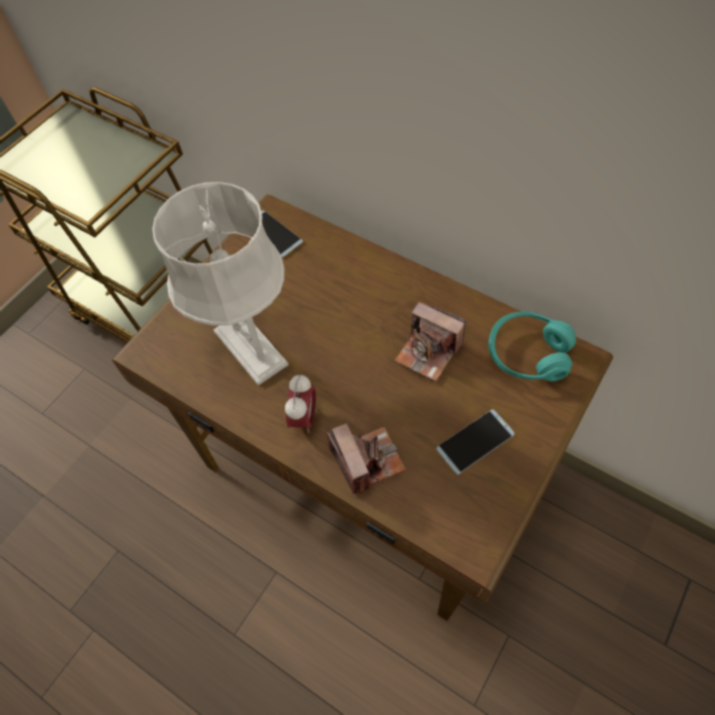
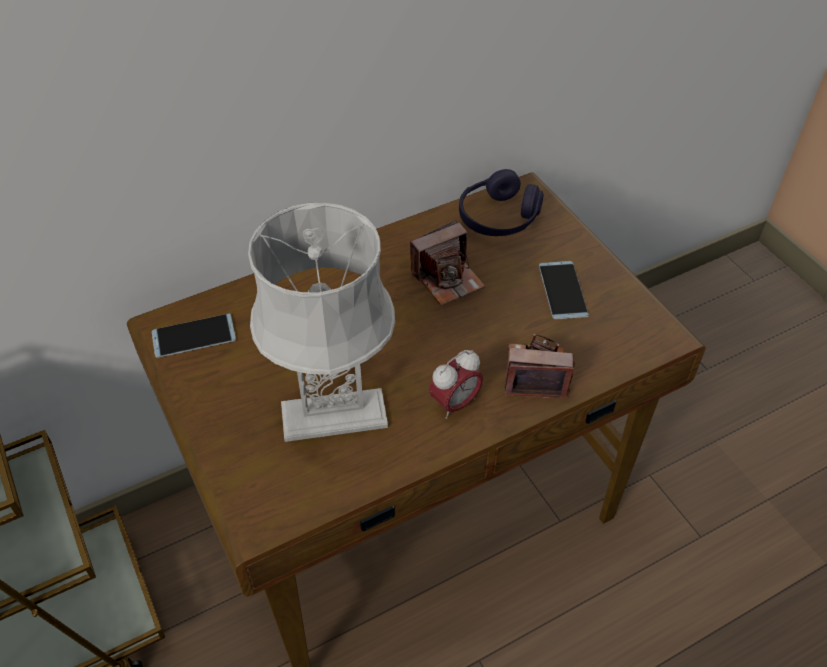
camera: 65 degrees left, 10 degrees down
(304, 417) = (455, 403): alarm clock -> alarm clock turned 105 degrees clockwise
(528, 354) = (498, 217): turquoise headphones -> purple headphones

